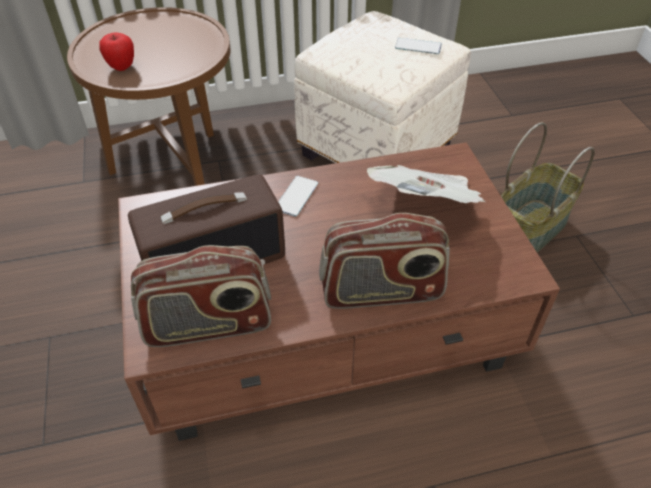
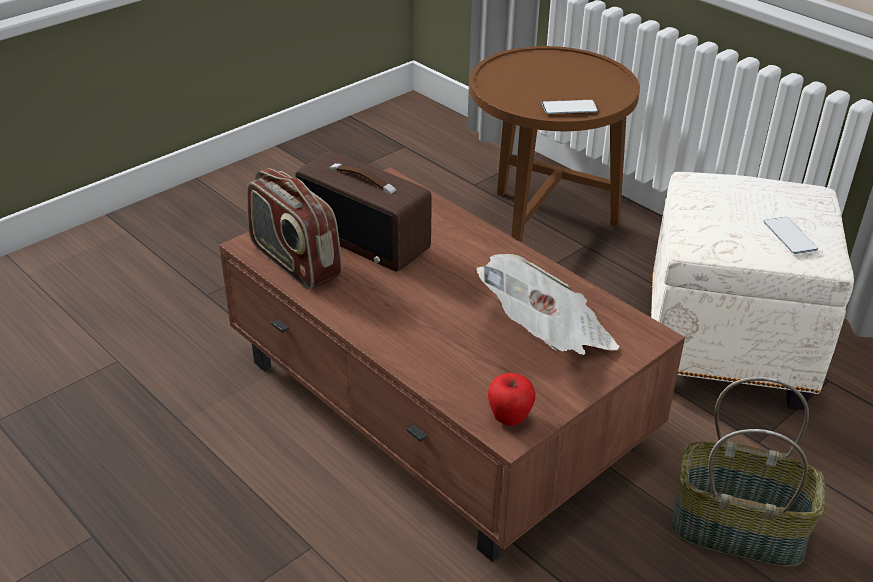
camera: 60 degrees right, 10 degrees down
(122, 67) = (509, 82): apple -> apple (509, 418)
(296, 196) = (480, 253): phone -> phone (569, 107)
(381, 291) = (404, 341): radio -> none

